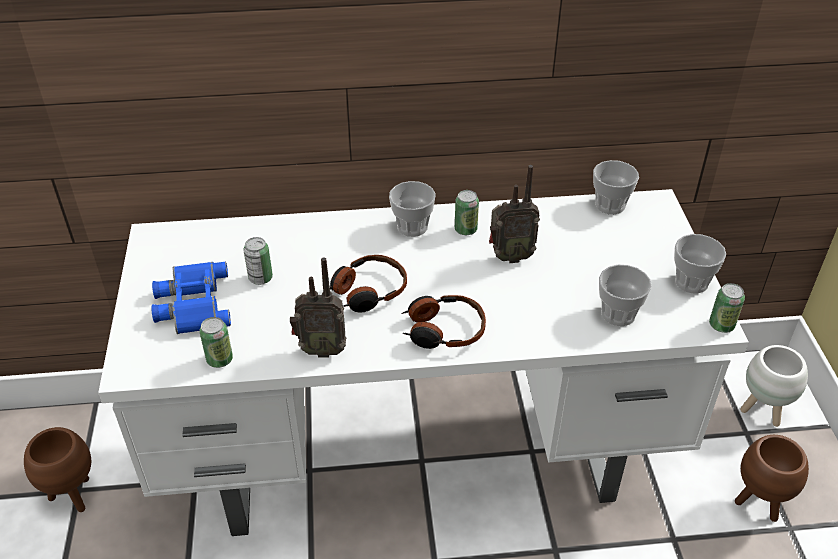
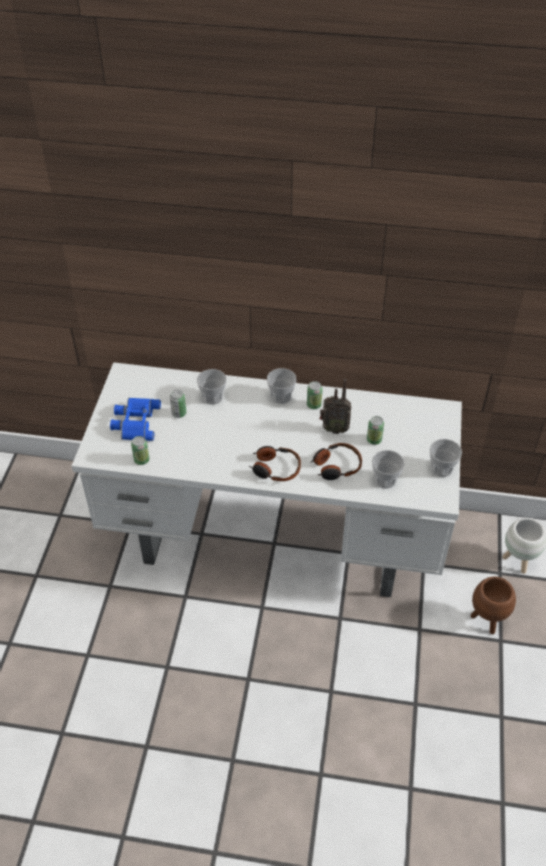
camera: 15 degrees right, 5 degrees up
(73, 495) = (56, 518): brown planter -> none
(321, 349) = (200, 465): radio -> none
(368, 291) = (239, 435): headphones -> headphones (336, 466)
(610, 205) = (414, 405): cup -> cup (212, 397)
(721, 325) = (446, 500): can -> can (374, 440)

